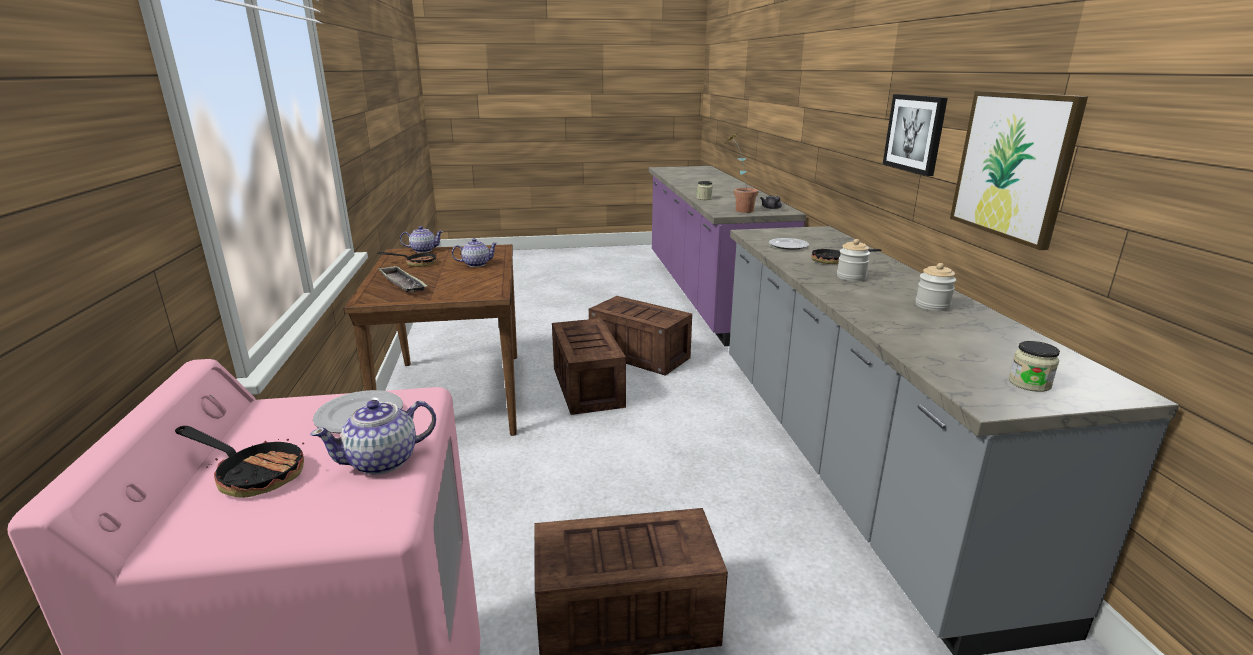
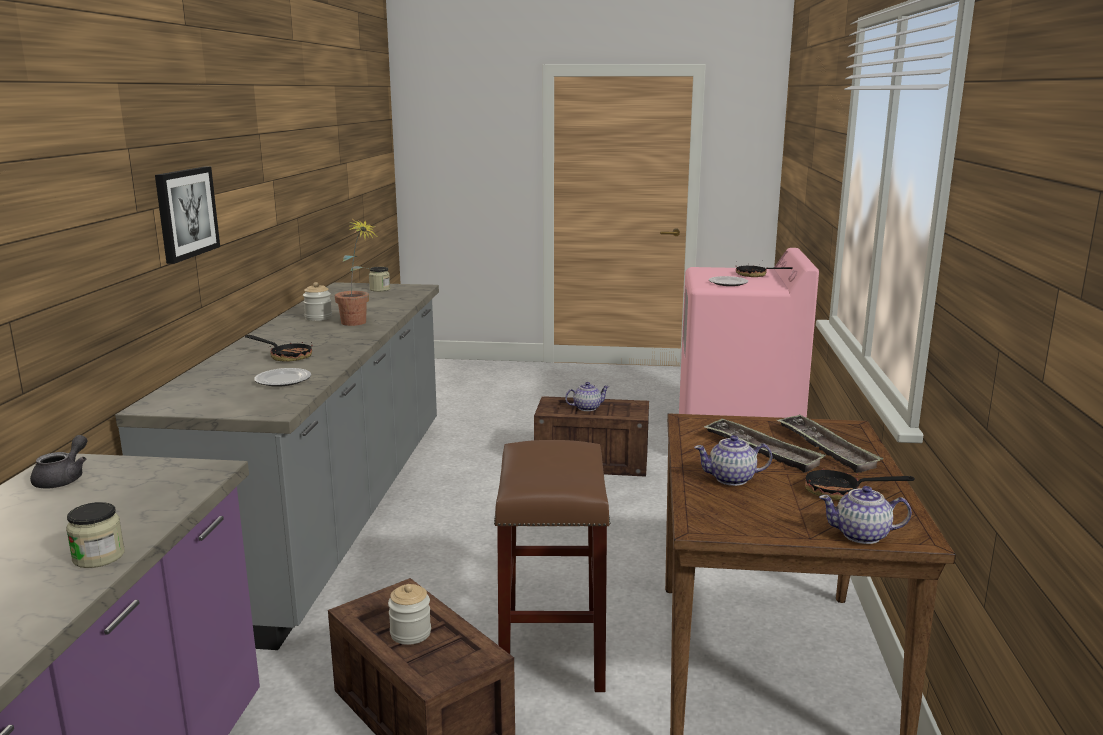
camera: 165 degrees left, 5 degrees down
(383, 461) = (707, 275): teapot -> teapot (586, 408)
(449, 279) = (761, 450): none -> tray
(588, 387) = (551, 649): crate -> brown stool
(739, 210) = (145, 480): potted plant -> potted plant (358, 324)
(851, 277) = (317, 340): jar -> jar (410, 633)
(1013, 165) = (257, 206): picture -> none

